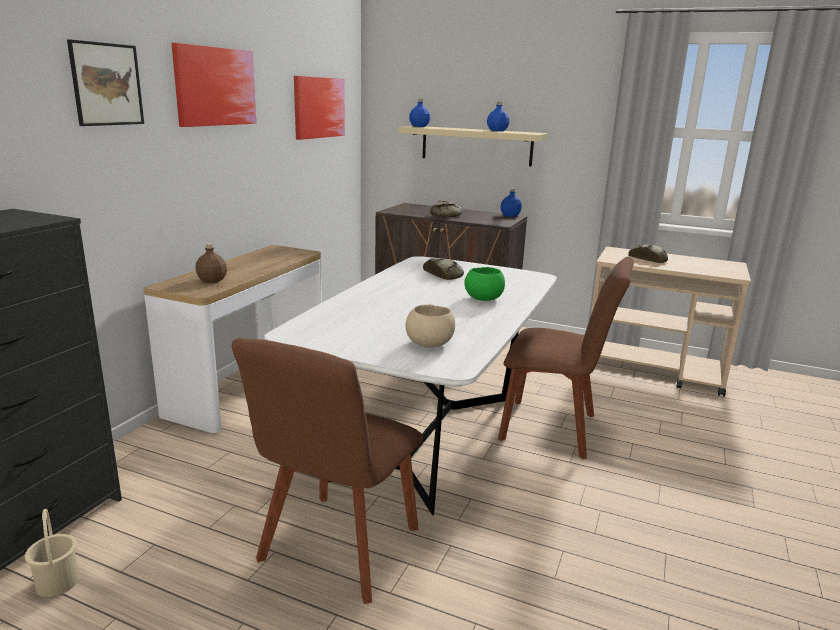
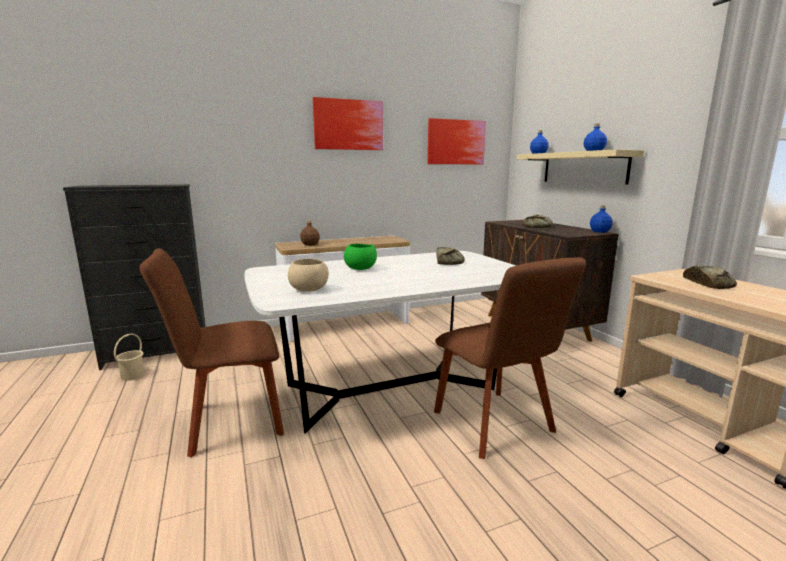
camera: 45 degrees right, 5 degrees down
(107, 84) = (261, 122): picture -> none
(484, 298) = (430, 277): green bowl -> green bowl (361, 269)

